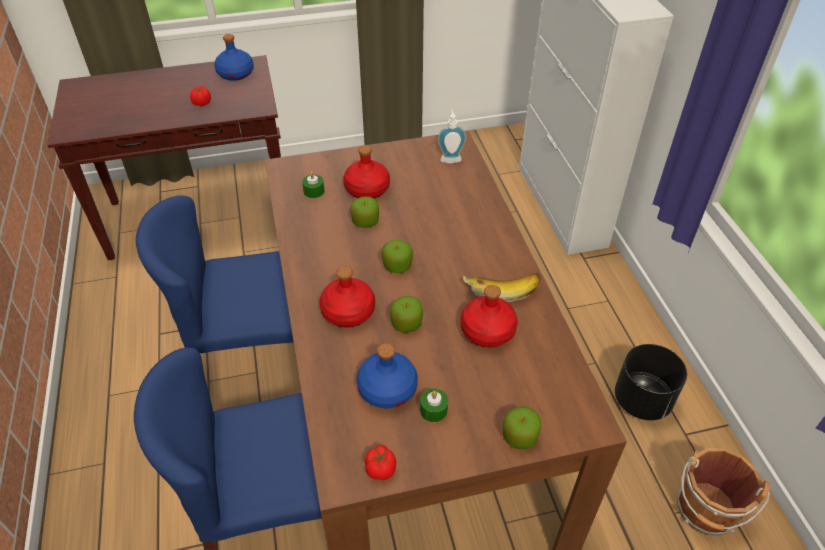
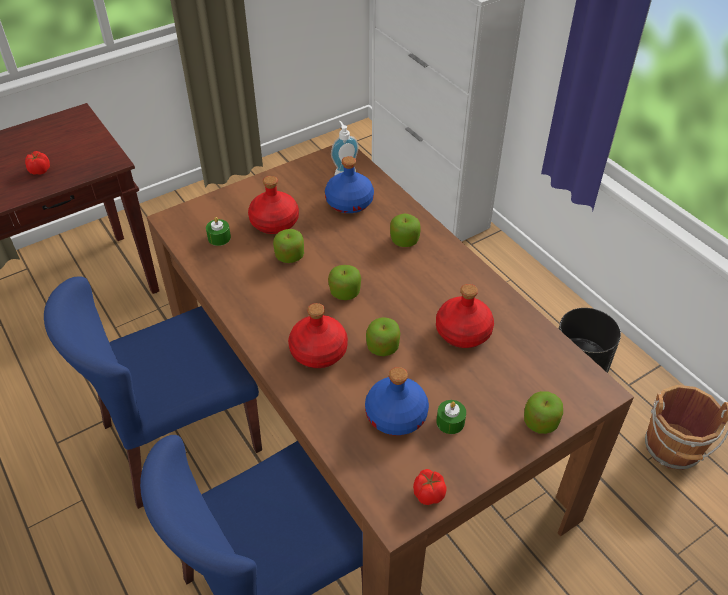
camera: 20 degrees left, 0 degrees up
(236, 74) = (63, 130): blue bottle -> blue bottle (350, 202)
(474, 233) = (404, 240): none -> apple
(502, 288) = (456, 287): banana -> none

